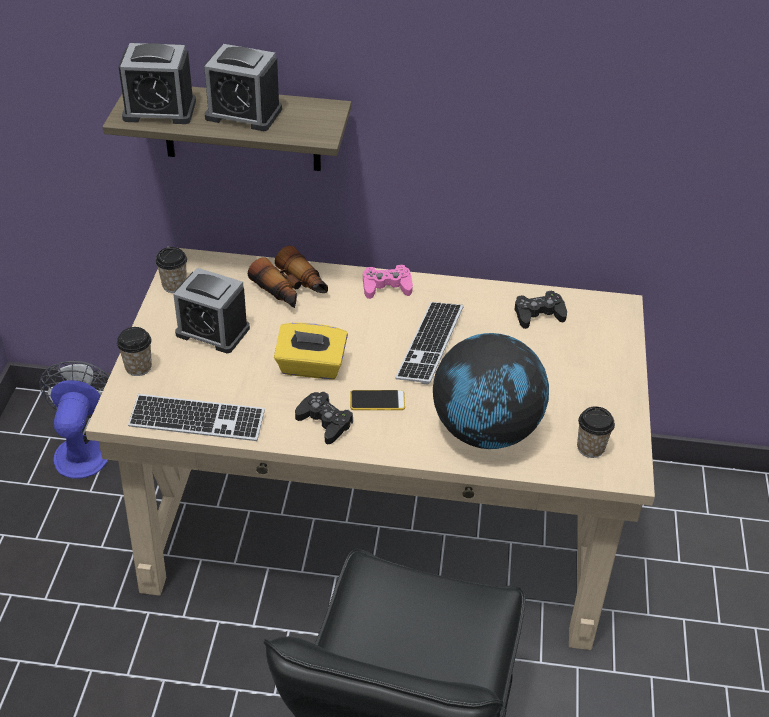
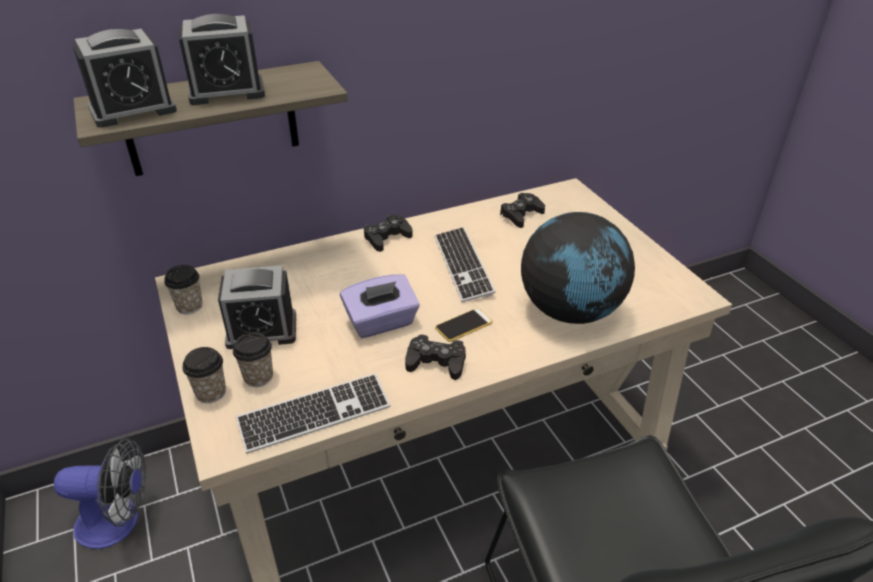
camera: 30 degrees left, 5 degrees down
(84, 448) = (118, 522): fan -> fan turned 120 degrees clockwise
(291, 290) = (307, 269): binoculars -> none
(311, 367) = (381, 323): yellow tissue box -> purple tissue box
(386, 287) = (387, 237): pink game controller -> black game controller
(590, 448) = (655, 290): cup -> cup (258, 377)

